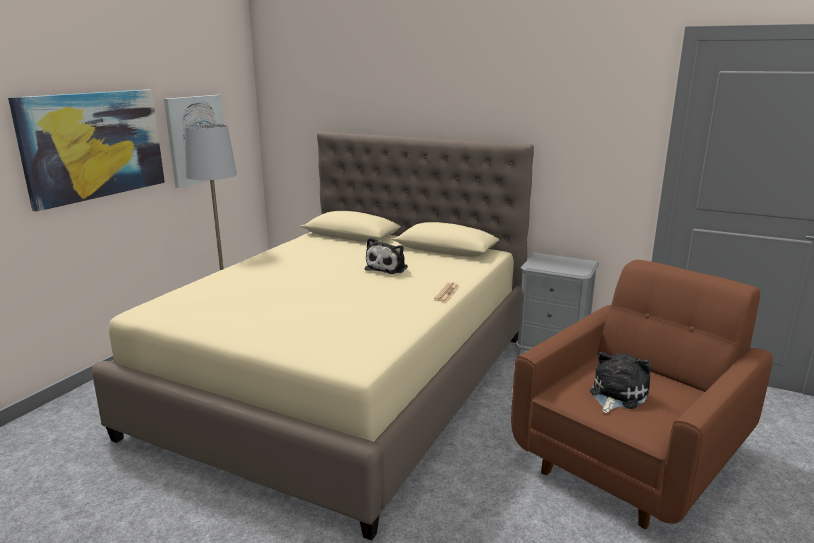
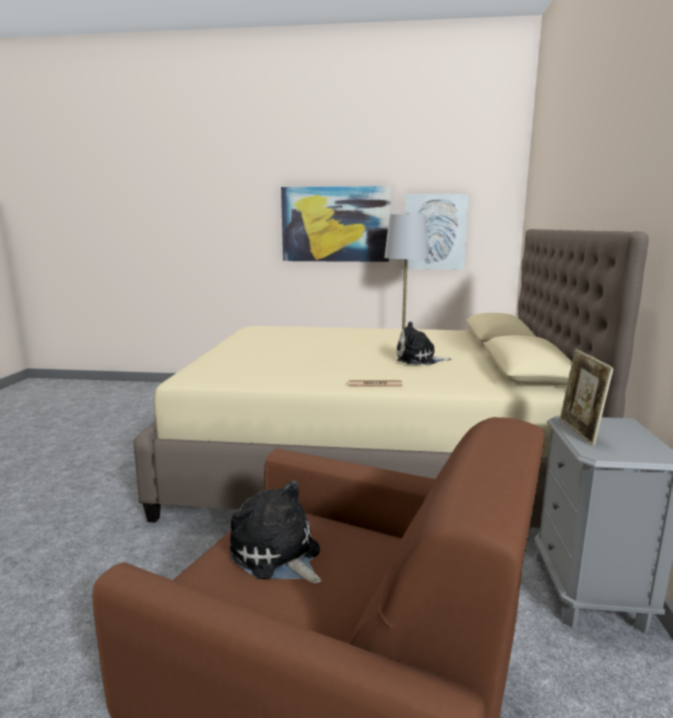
camera: 70 degrees right, 5 degrees down
(551, 267) = (579, 432): none -> picture frame
(616, 395) = (277, 555): plush toy -> plush toy turned 150 degrees counterclockwise

